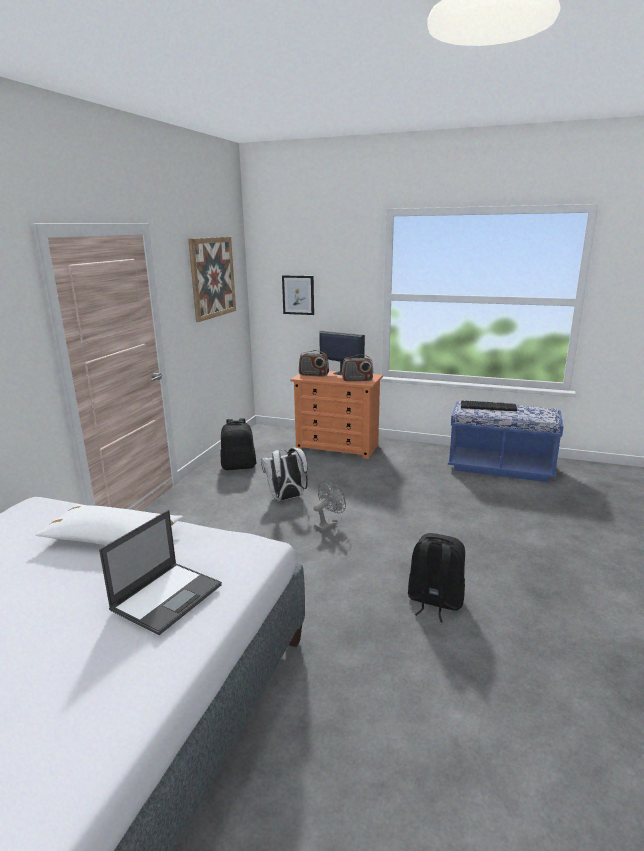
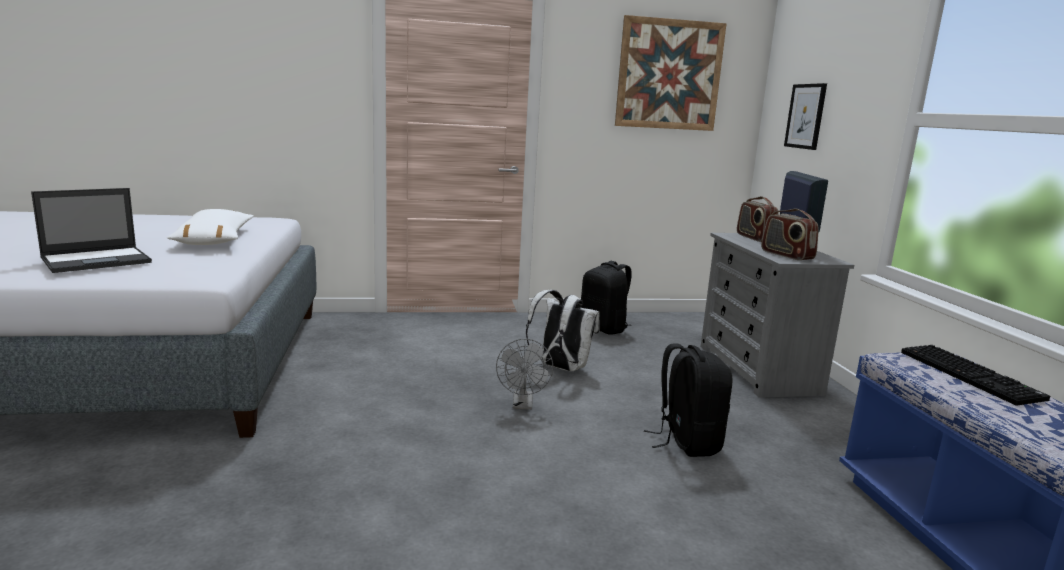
camera: 60 degrees right, 5 degrees down
(167, 596) = (98, 260): laptop -> laptop turned 45 degrees counterclockwise
(328, 524) = (523, 405): grey fan -> grey fan turned 75 degrees clockwise
(338, 447) = (758, 369): orange dresser -> grey dresser
(434, 601) = (377, 522): black backpack -> black backpack (686, 442)

